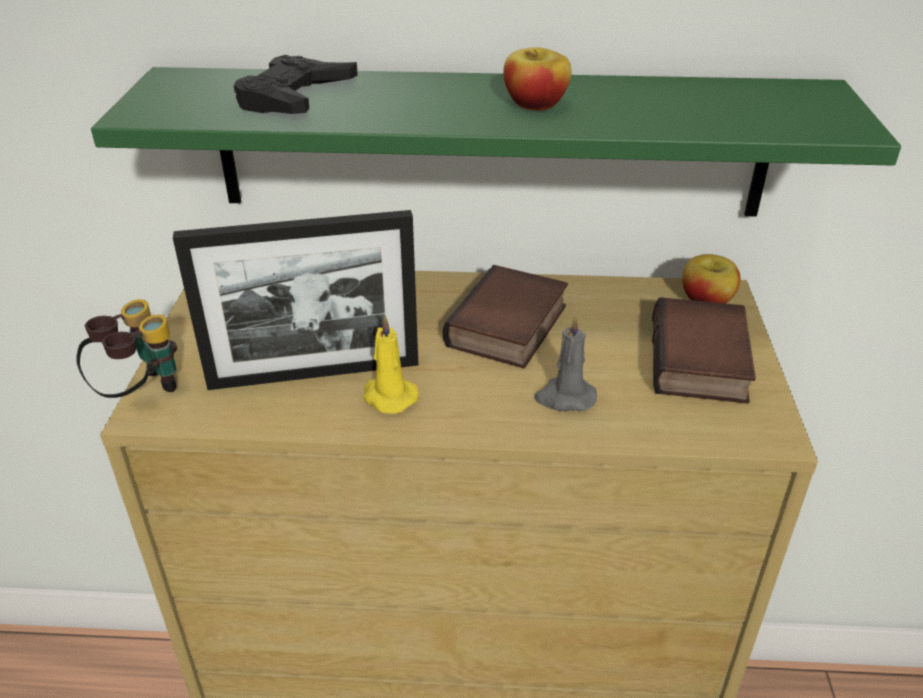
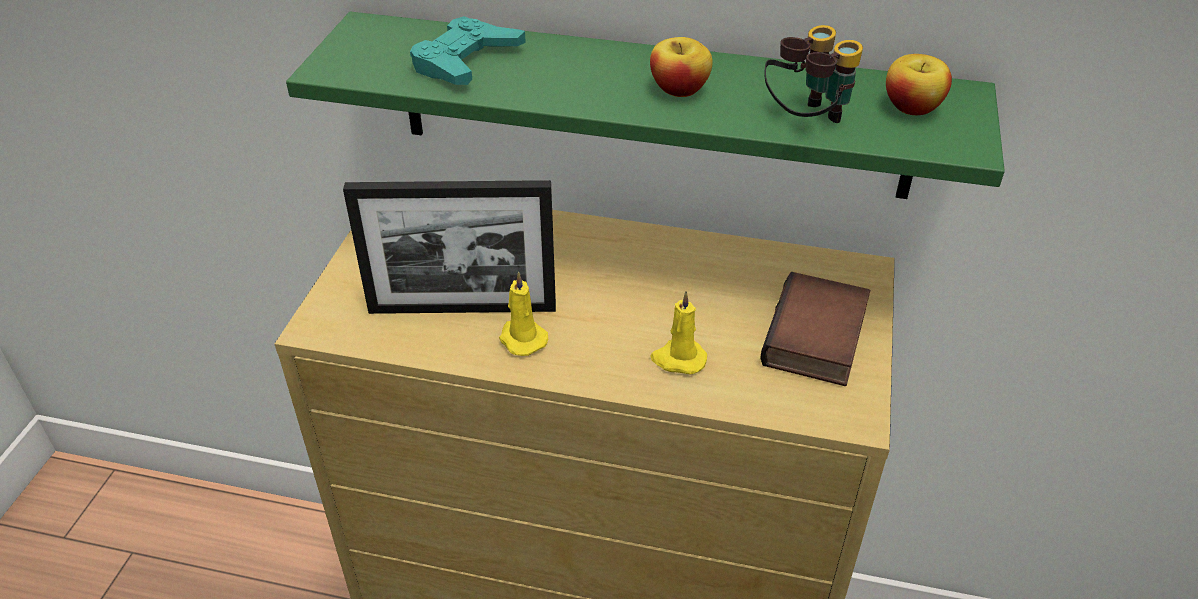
camera: 10 degrees right, 5 degrees up
(140, 392) = (312, 309): binoculars -> binoculars (805, 120)
(295, 97) = (465, 61): black game controller -> turquoise game controller
(509, 328) = (648, 283): book -> none
(564, 397) = (678, 359): grey candle -> yellow candle
(706, 301) = (845, 276): apple -> apple (912, 107)

